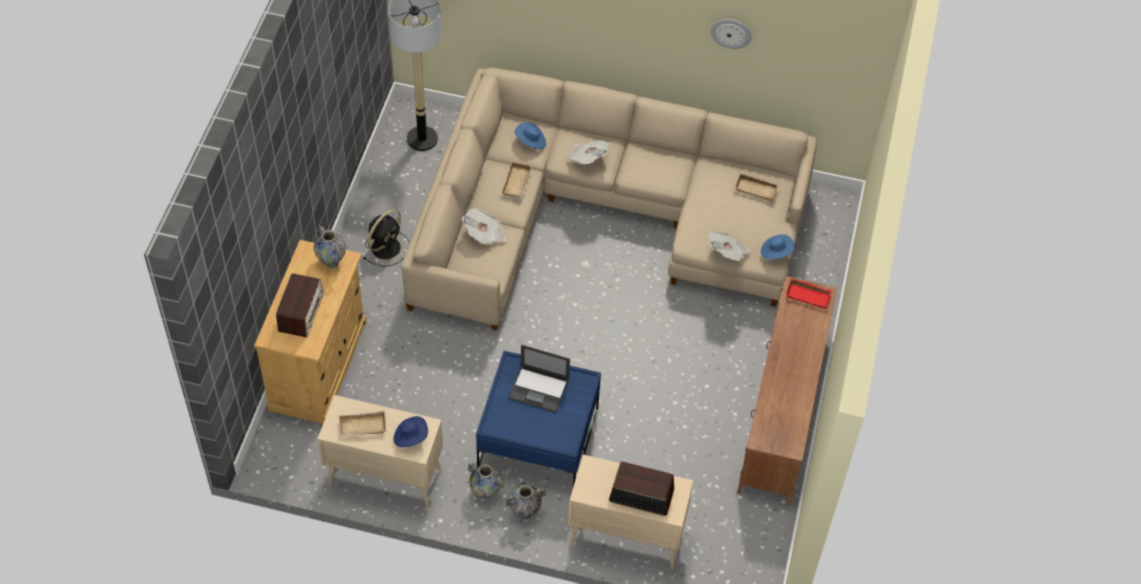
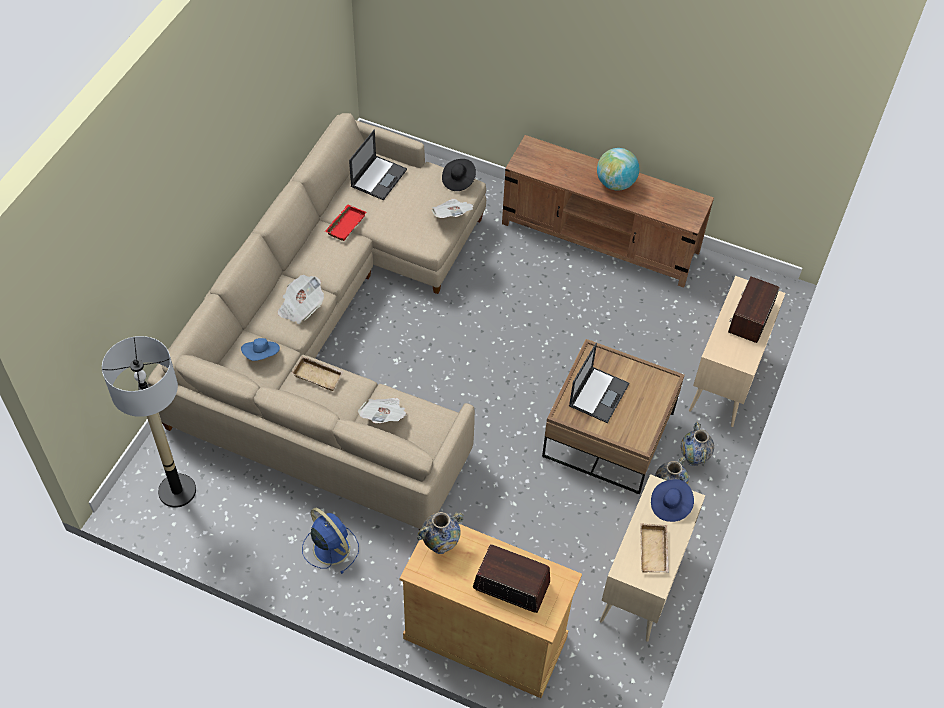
camera: 80 degrees left, 0 degrees up
(387, 247) = (330, 547): black fan -> blue fan
(538, 438) = (608, 435): blue coffee table -> brown coffee table
(731, 33) = (271, 89): wall clock -> none
(757, 188) = (379, 177): beige tray -> laptop
(776, 252) = (458, 180): blue hat -> black hat
(793, 370) = (615, 183): none -> globe
(809, 295) = (531, 155): red tray -> red tray (345, 224)

